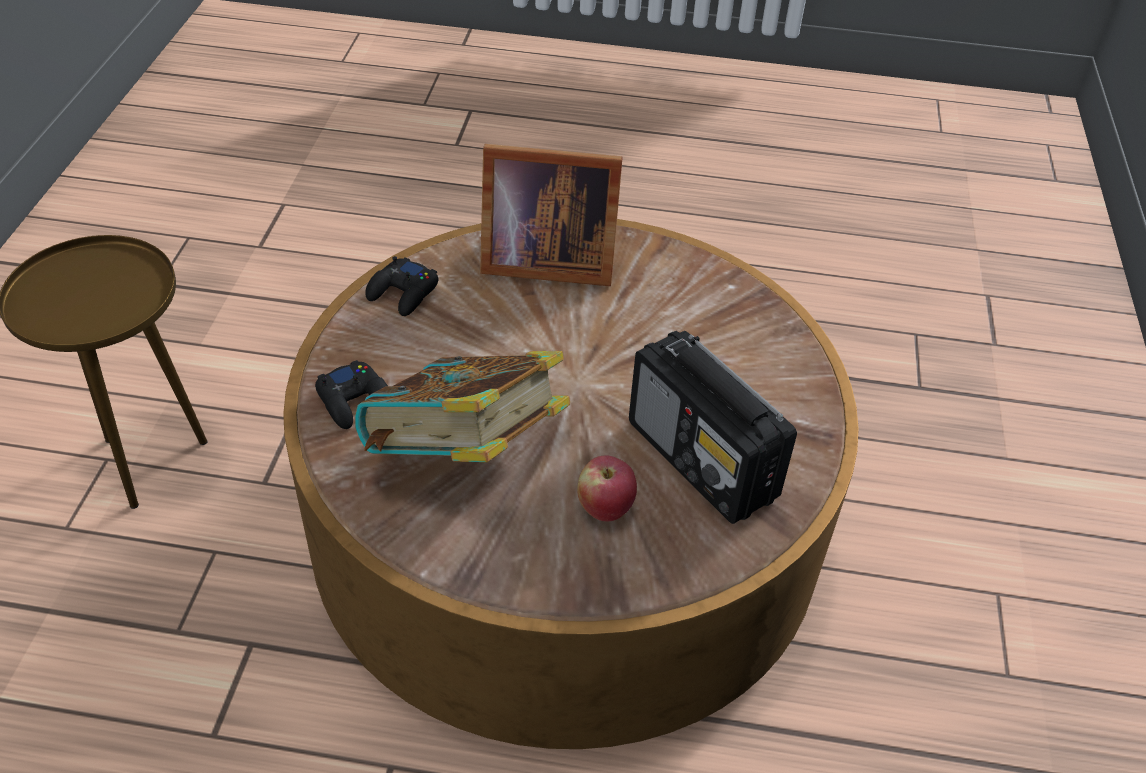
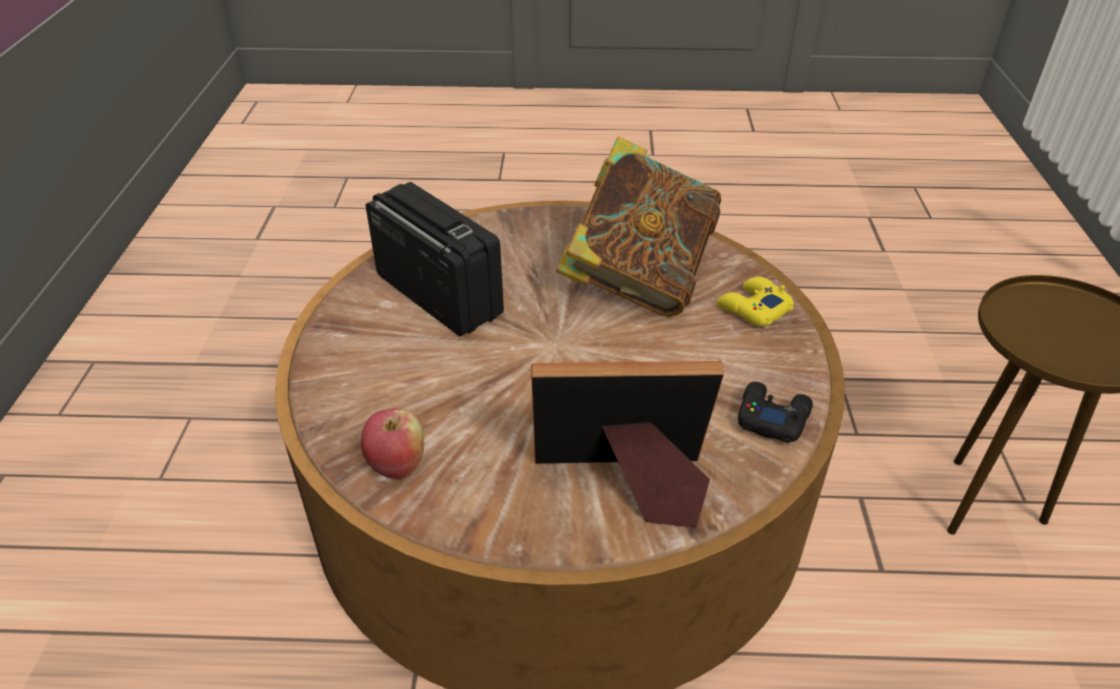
camera: 175 degrees right, 5 degrees down
(355, 400) = (753, 308): black game controller -> yellow game controller
(604, 508) = (518, 258): apple -> apple (397, 465)

